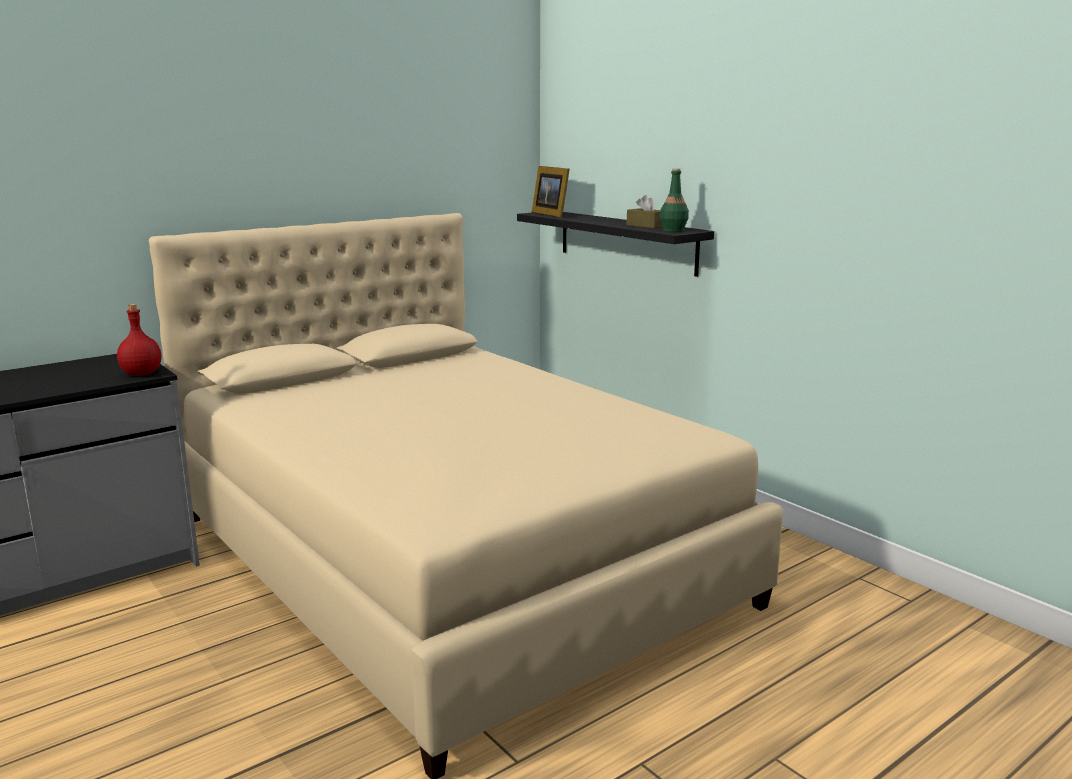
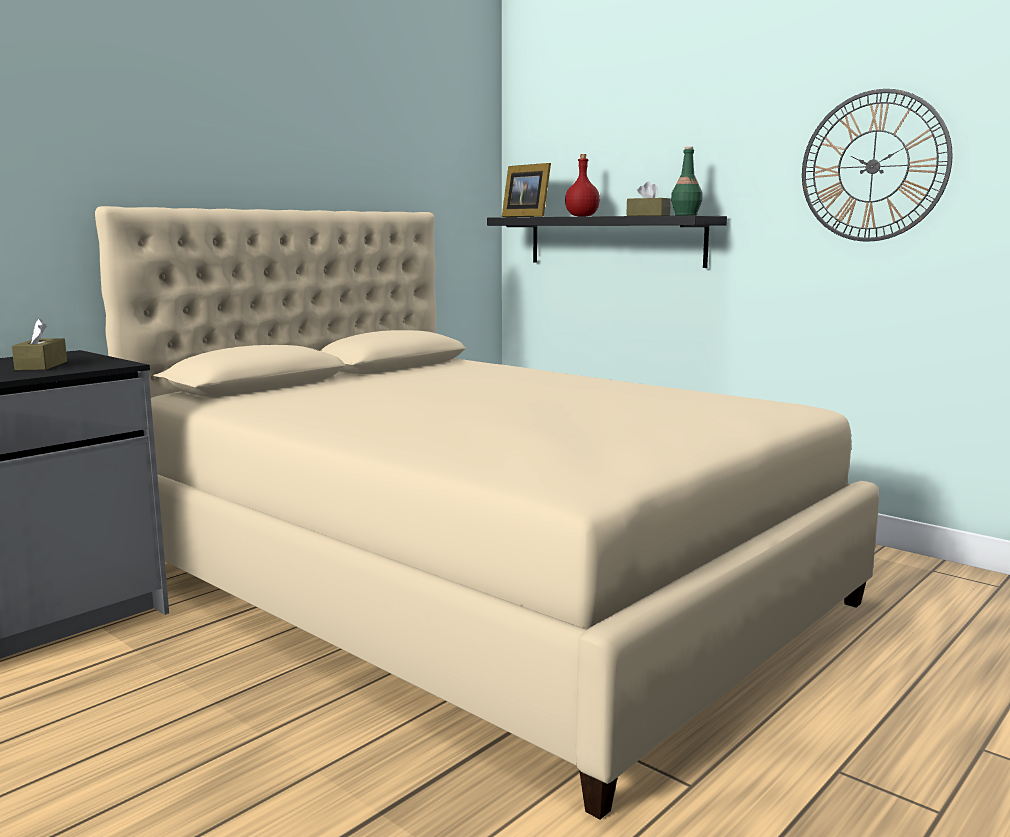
camera: 10 degrees left, 5 degrees down
(97, 374) = (41, 366): none -> brown tissue box
(142, 374) = (102, 364): red bottle -> red bottle (582, 216)
(831, 201) = (873, 166): none -> wall clock

